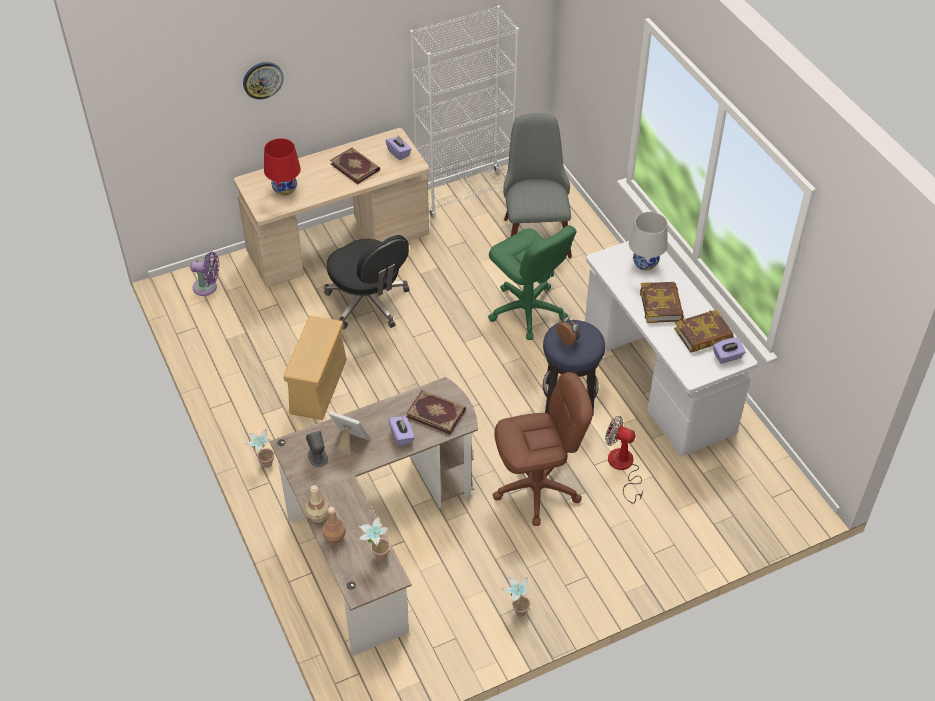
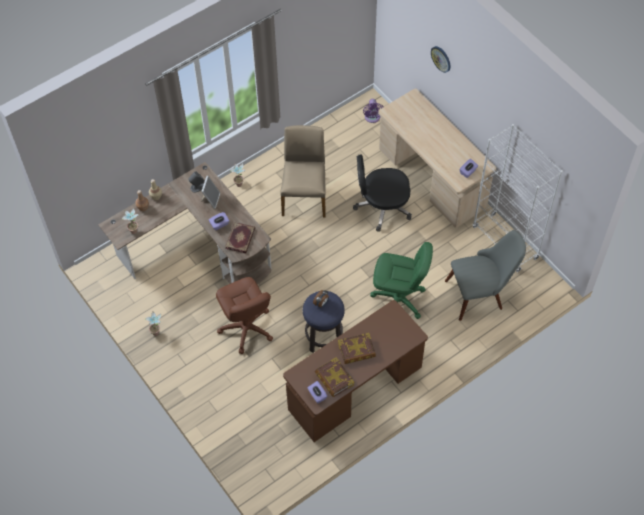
camera: 80 degrees right, 10 degrees up
(285, 189) = (412, 117): red table lamp -> none
(318, 385) = (304, 195): beige storage box -> beige chair
(355, 167) = (446, 150): book -> none
(368, 303) = (382, 207): black office chair -> black office chair turned 45 degrees clockwise
(527, 311) = (398, 300): green office chair -> green office chair turned 120 degrees counterclockwise
(623, 467) = (272, 375): fan -> none
(645, 263) = (395, 336): white table lamp -> none
(657, 378) = (355, 389): white desk -> brown desk

